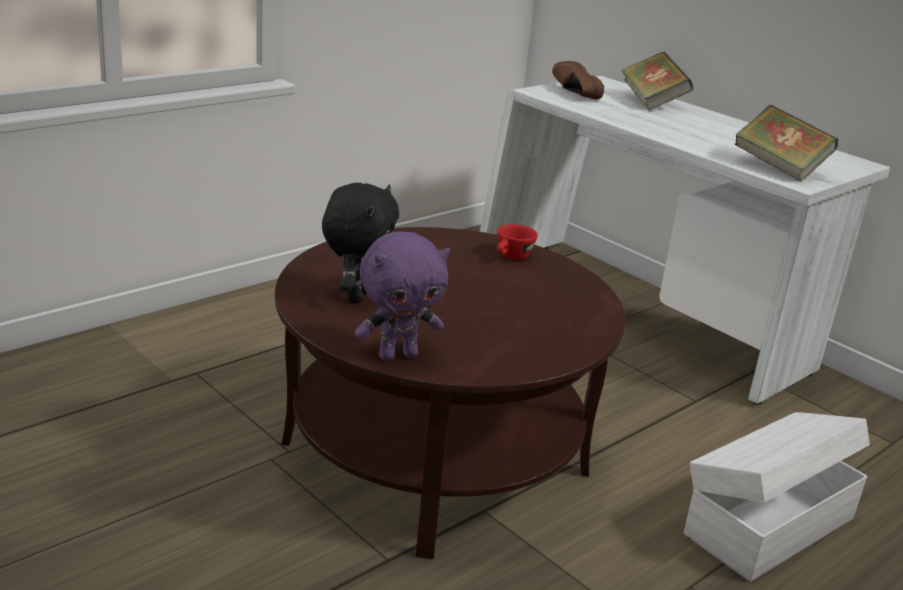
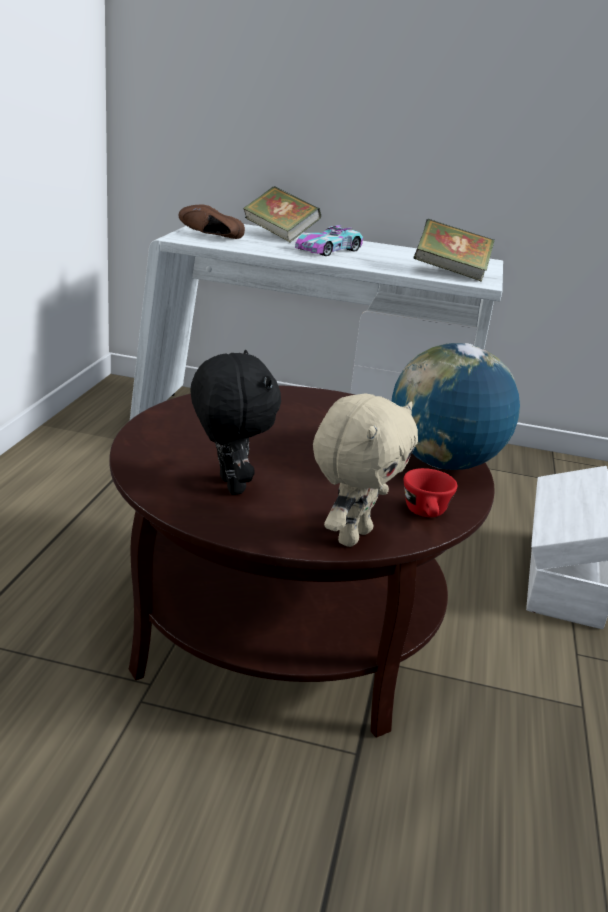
camera: 35 degrees left, 0 degrees up
(398, 355) = (352, 536): purple plush toy -> beige plush toy
(512, 257) = (300, 403): red cup -> red cup (427, 514)
(568, 335) = (443, 463): none -> globe
(678, 124) = (328, 250): none -> toy car

